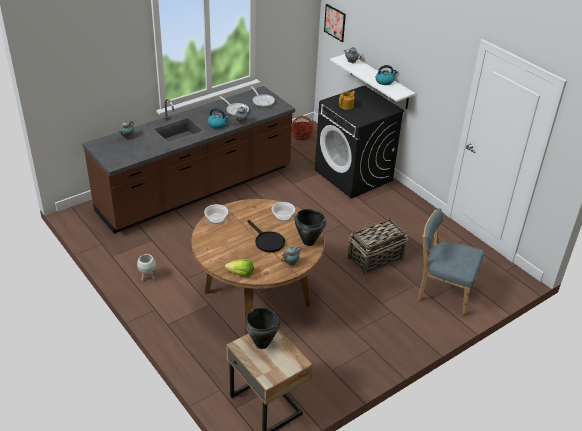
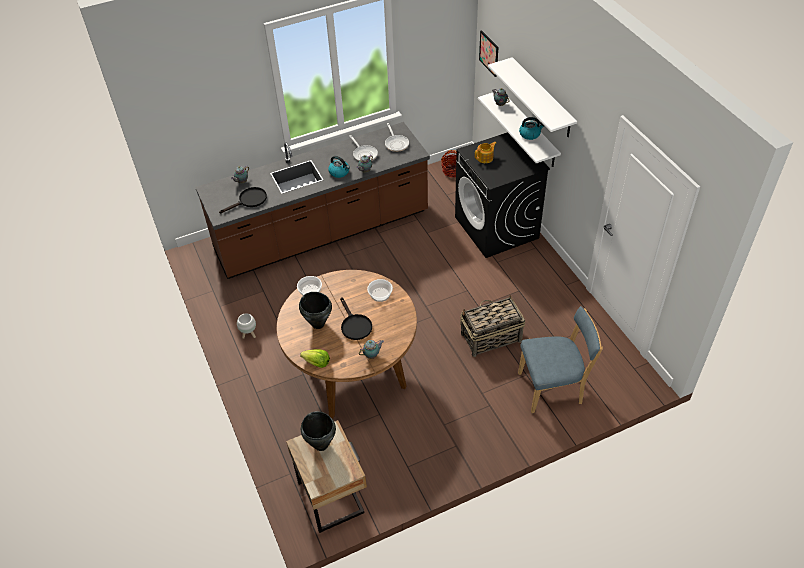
camera: 15 degrees right, 10 degrees up
(139, 150) = (249, 201): none -> black frying pan
(308, 241) = (397, 330): black cooking pot -> black cooking pot (318, 324)
(394, 47) = (542, 98): none -> white shelf
(443, 292) = (553, 388): blue chair -> blue chair turned 135 degrees clockwise

